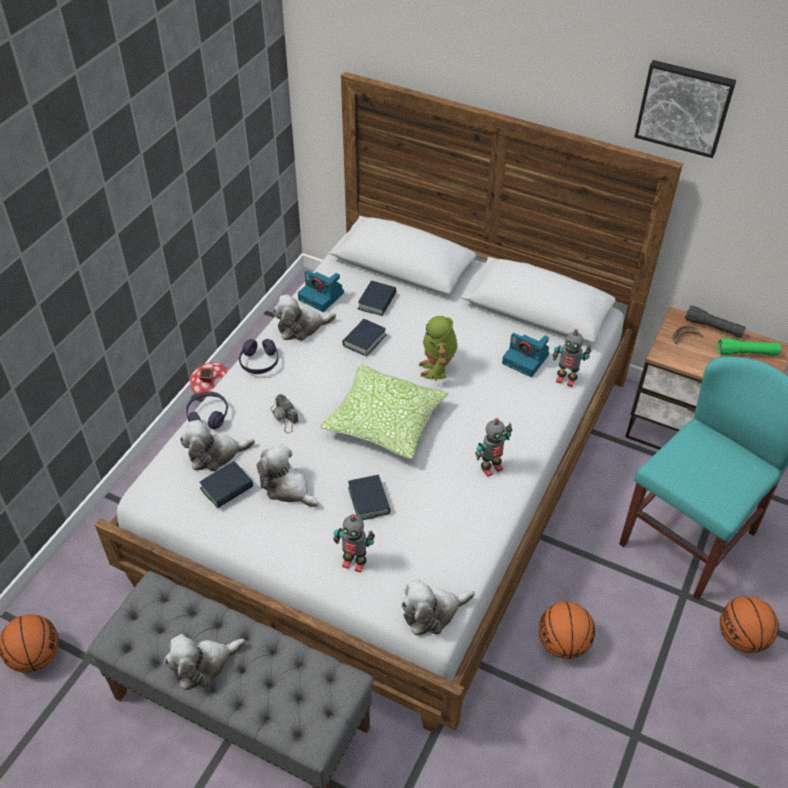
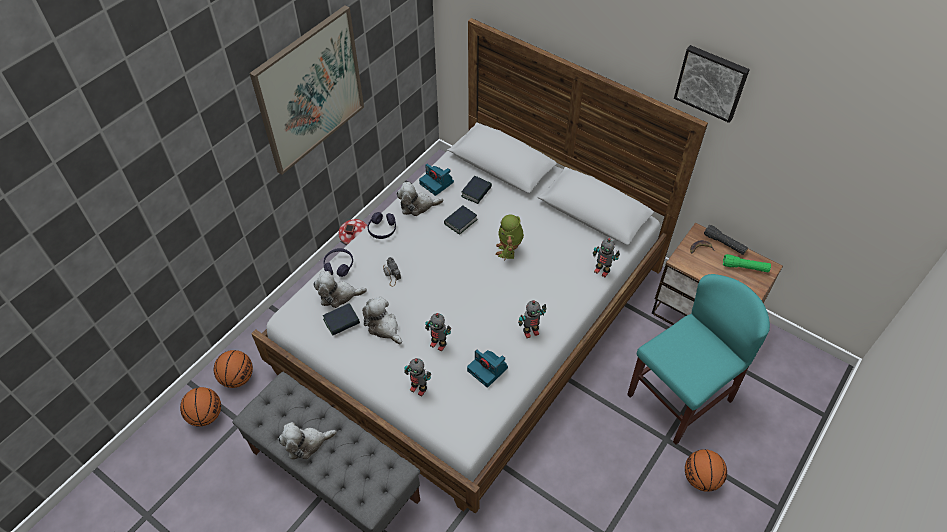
camera: 10 degrees right, 5 degrees up
(145, 175) = (310, 90): none -> picture
(369, 500) = (438, 344): book -> toy robot
(384, 421) = (462, 286): pillow -> none
(433, 613) = (466, 433): plush toy -> none
(526, 359) = (576, 251): camera -> camera (488, 369)
(563, 643) = (569, 462): basketball -> basketball (237, 378)

